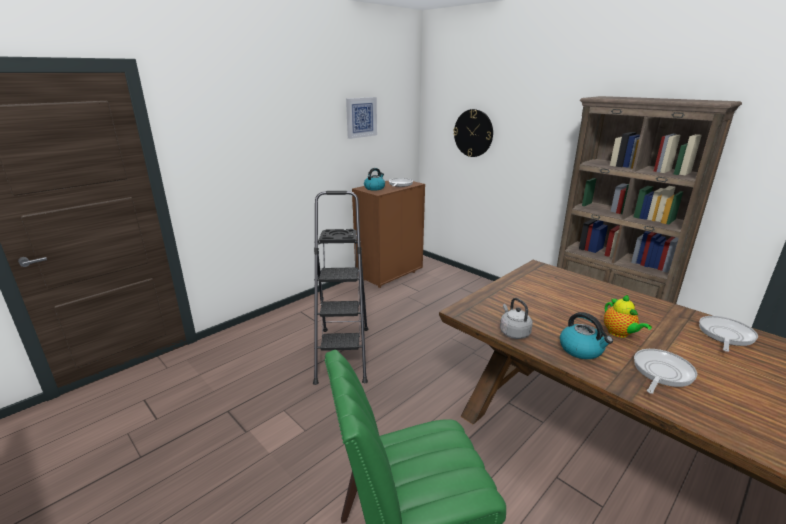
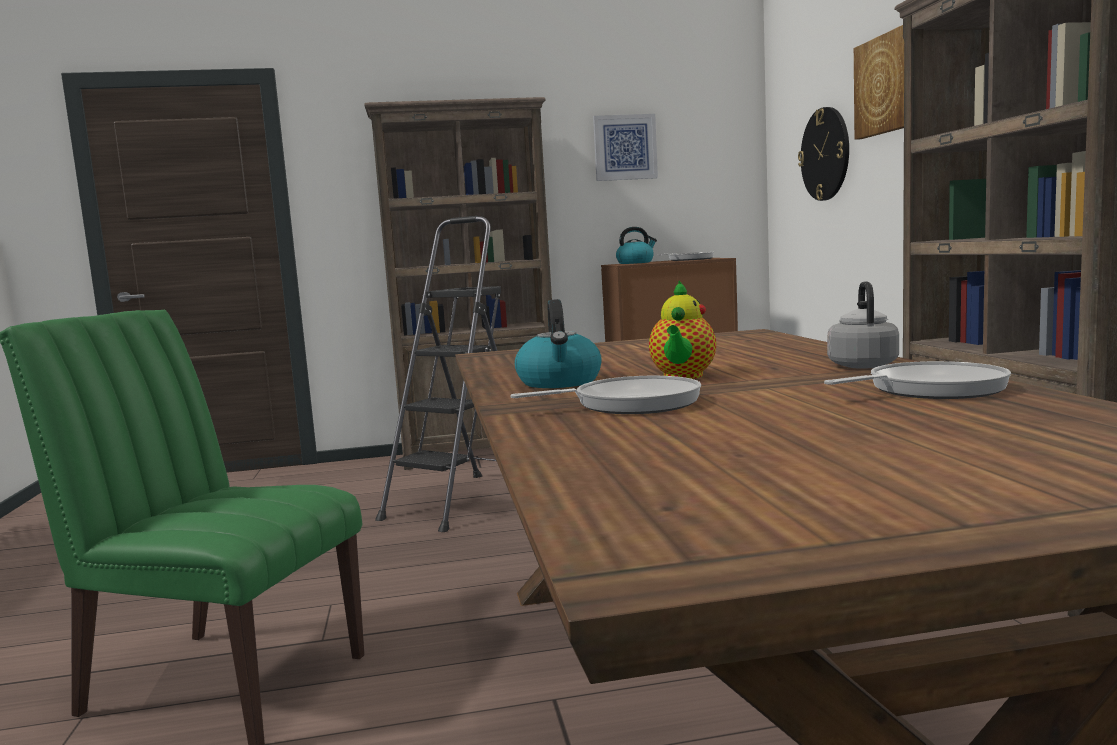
camera: 35 degrees right, 15 degrees down
(302, 309) = (483, 454): none -> brown bookcase
(513, 332) = (502, 368): grey kettle -> grey kettle (862, 365)
(525, 112) = (886, 84): none -> picture

